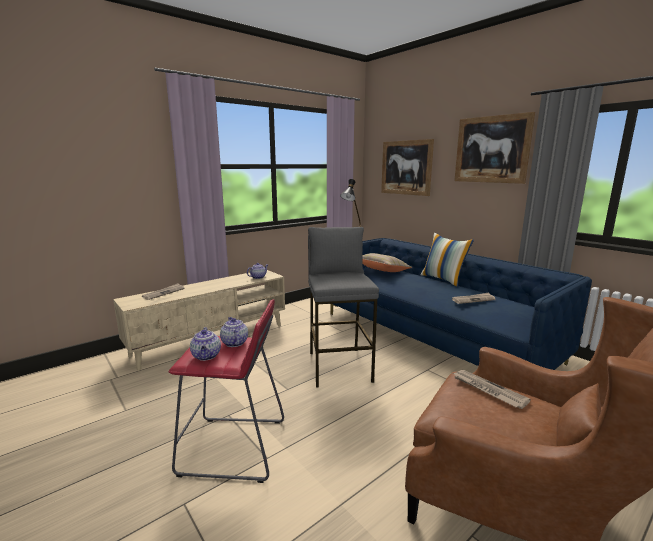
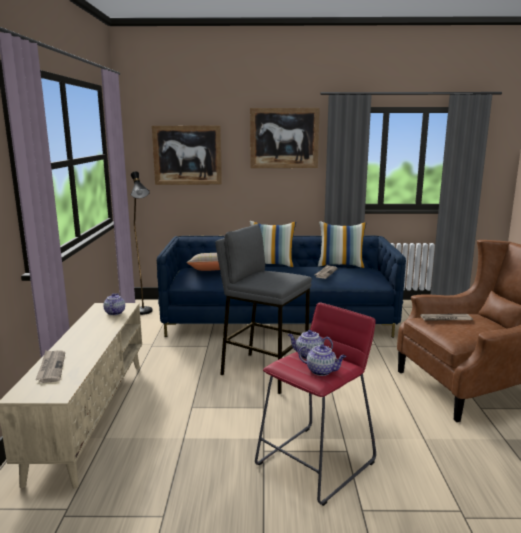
camera: 50 degrees left, 0 degrees up
(515, 299) = (341, 265): none -> pillow

